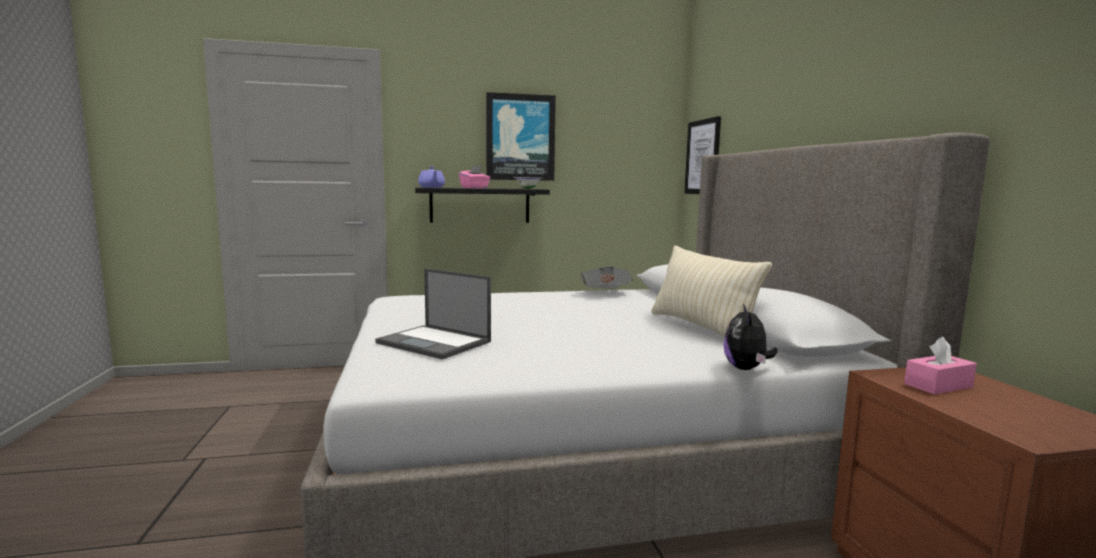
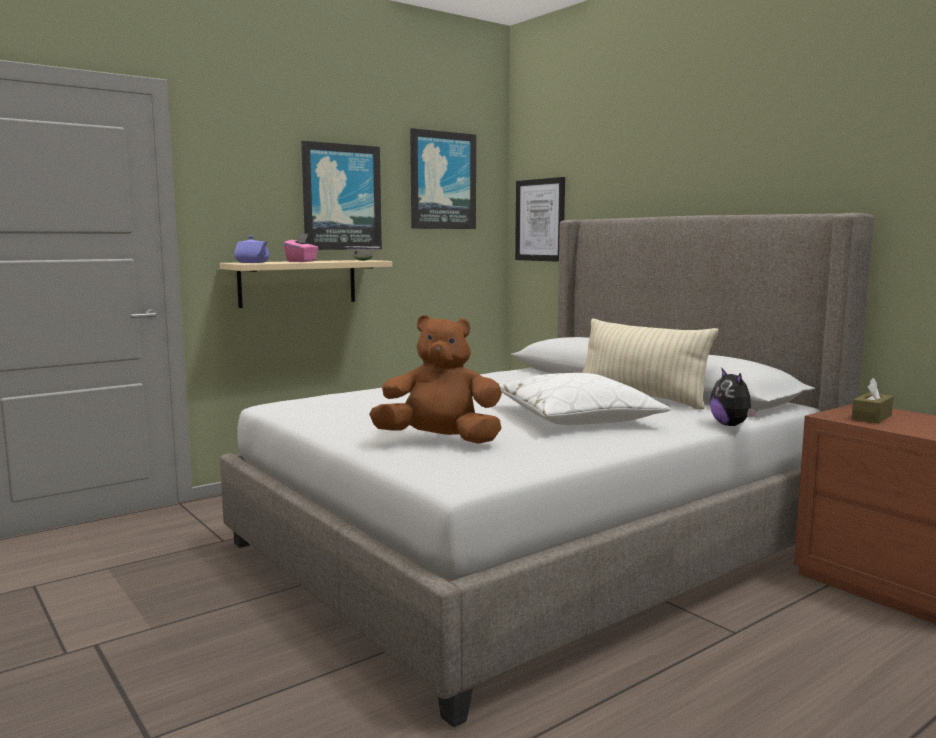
camera: 25 degrees left, 0 degrees up
(435, 342) = (440, 441): laptop -> brown plush toy
(480, 205) = (298, 283): black shelf -> beige shelf
(599, 338) = (577, 417): none -> white pillow
(606, 293) = (495, 376): newspaper -> none
(616, 123) = (442, 180): none -> picture
(938, 385) = (871, 417): pink tissue box -> brown tissue box

